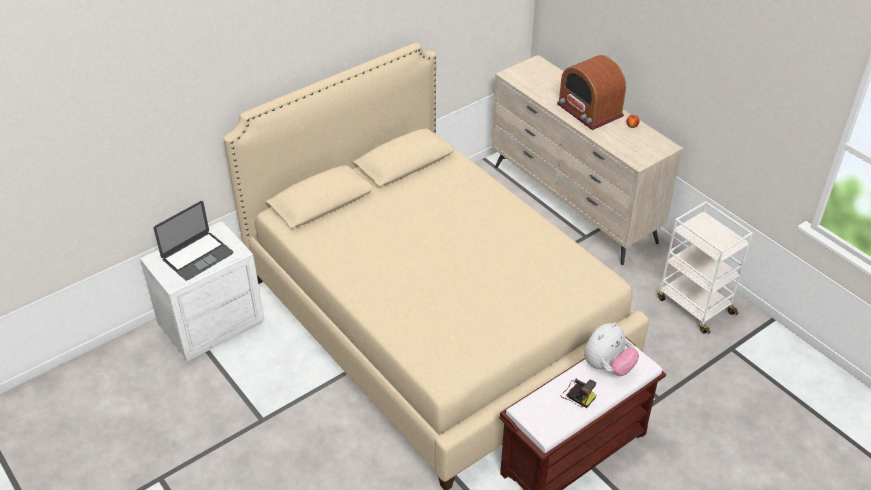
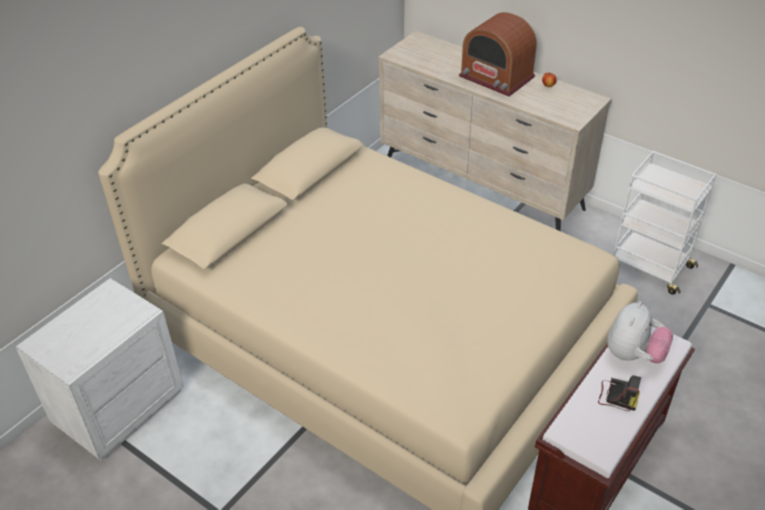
camera: 15 degrees left, 0 degrees up
(197, 256) = (92, 328): laptop -> none

